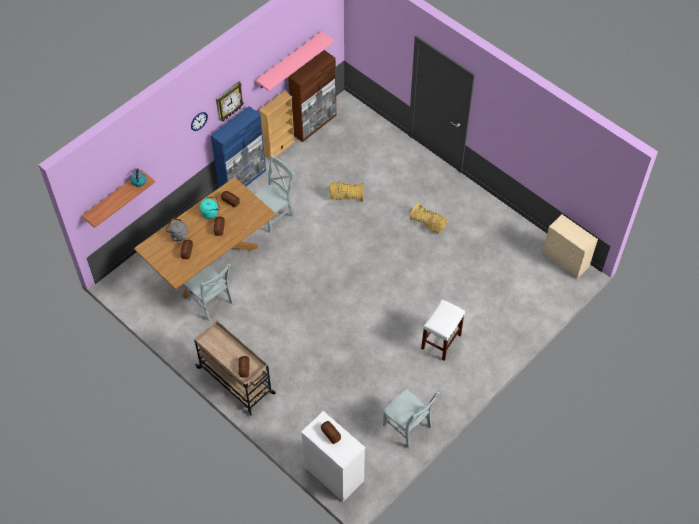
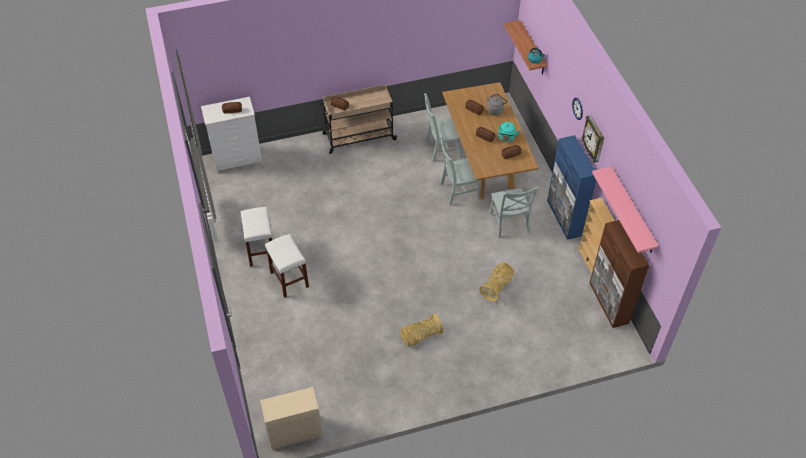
camera: 120 degrees right, 5 degrees down
(408, 427) = (233, 219): grey chair -> grey chair (458, 191)
(427, 382) = (261, 250): none -> white stool

